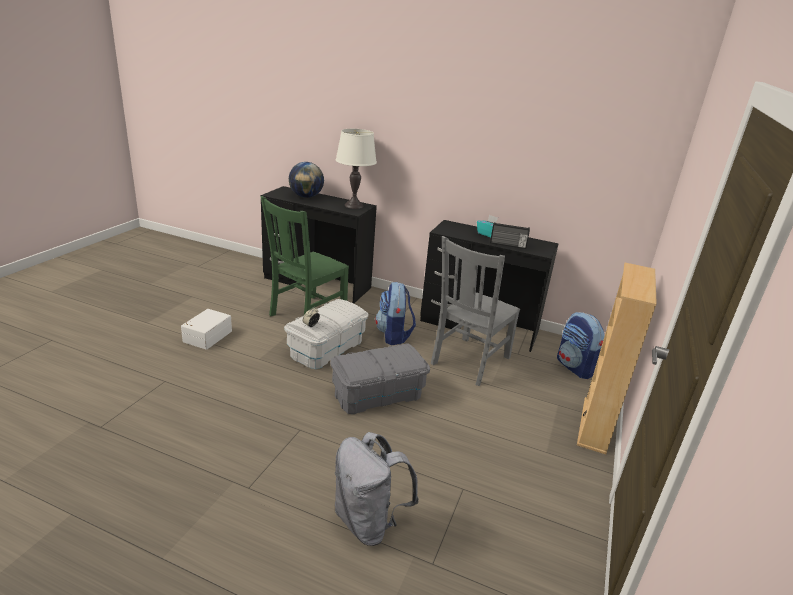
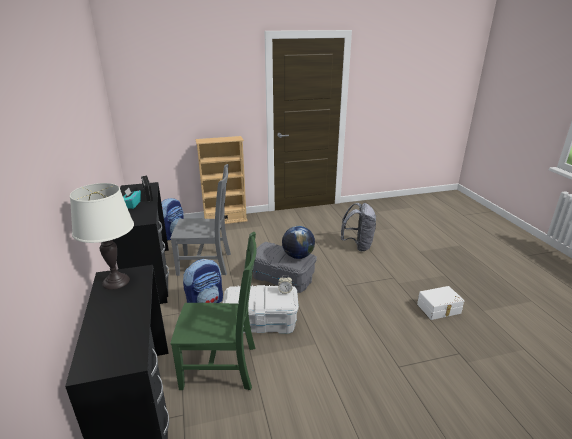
camera: 125 degrees left, 0 degrees up
(206, 336) = (331, 399): white storage box -> white storage box (439, 309)
(306, 196) = (111, 329): globe -> globe (298, 256)

